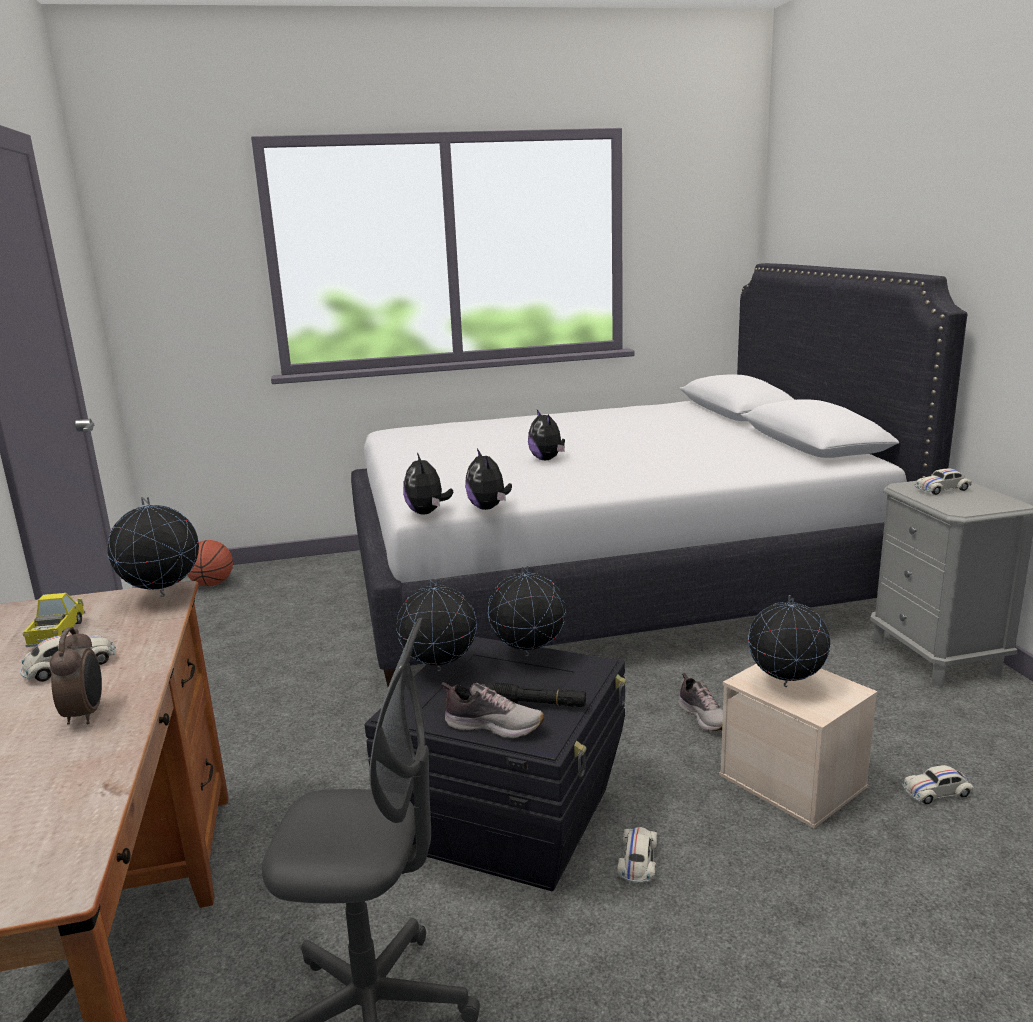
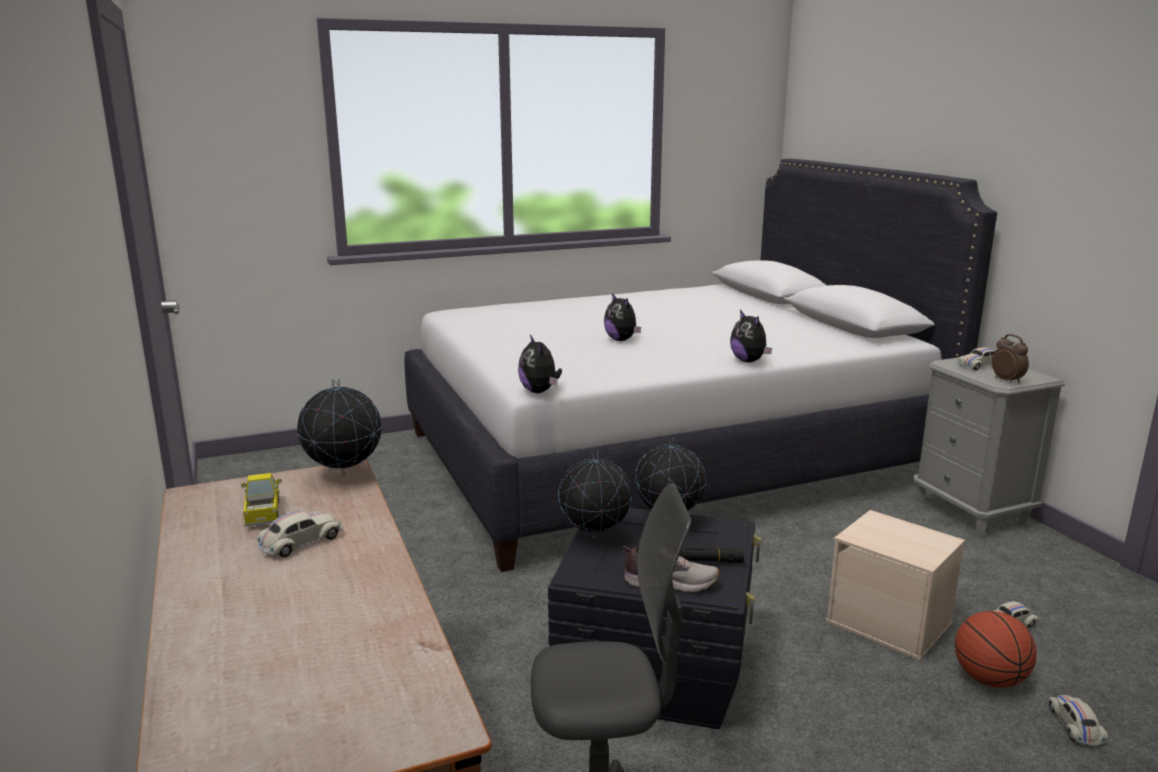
camera: 10 degrees left, 0 degrees up
(86, 714) = (353, 584): alarm clock -> alarm clock (1007, 381)
(212, 584) = (267, 467): basketball -> basketball (989, 680)
(489, 508) = (595, 386): plush toy -> plush toy (749, 361)
(638, 860) = (783, 697): white toy car -> white toy car (1074, 725)
(704, 717) = (795, 572): shoe -> none
(785, 685) = (888, 538): globe -> none

